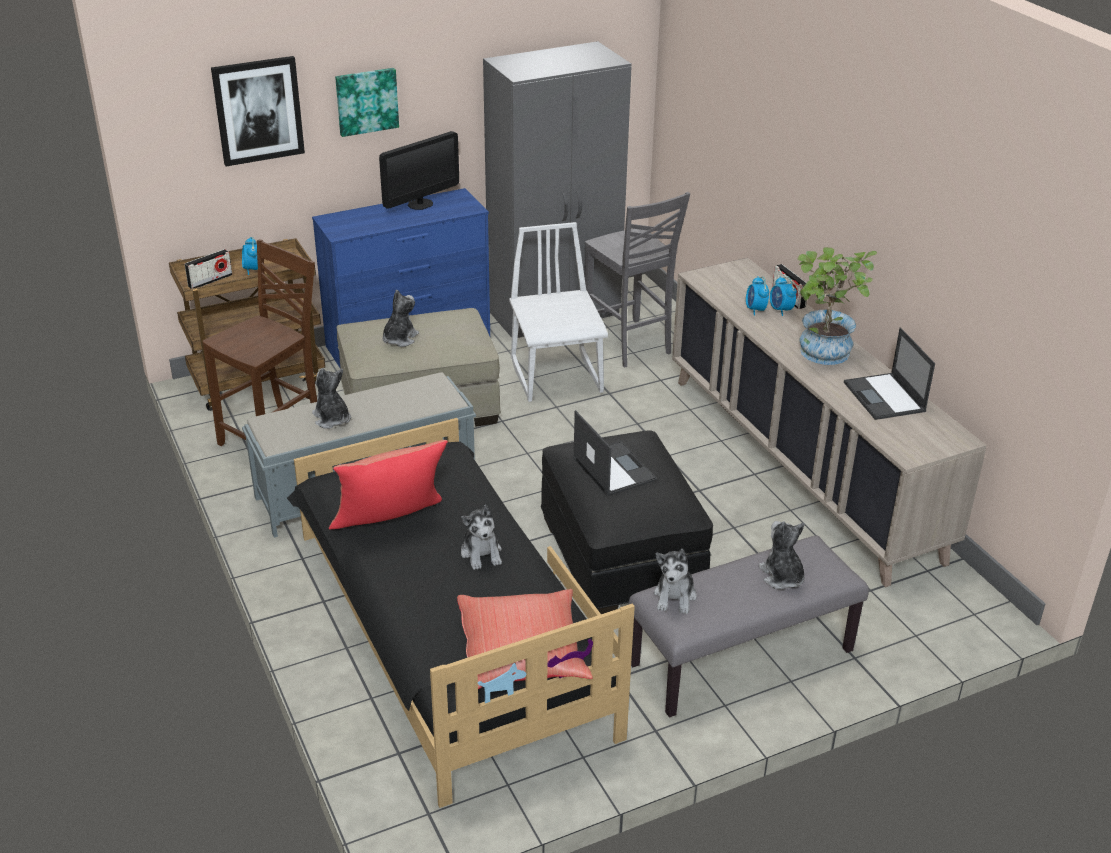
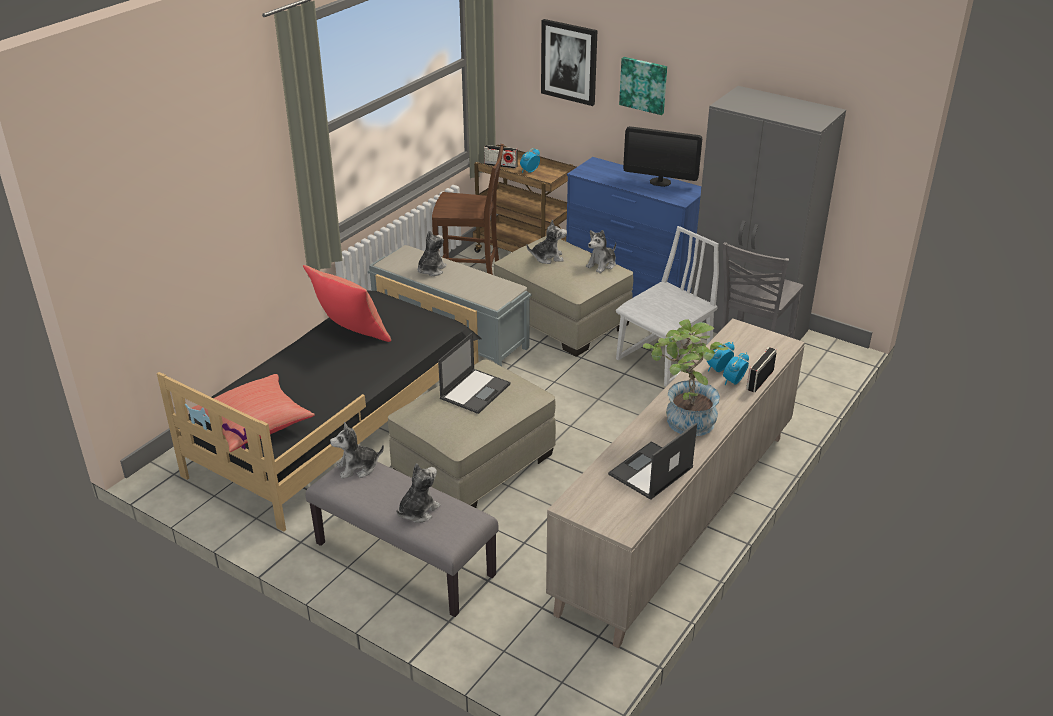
camera: 60 degrees right, 0 degrees up
(481, 553) = (347, 376): plush toy -> plush toy (602, 265)
(620, 554) = (475, 463): black ottoman -> beige ottoman

